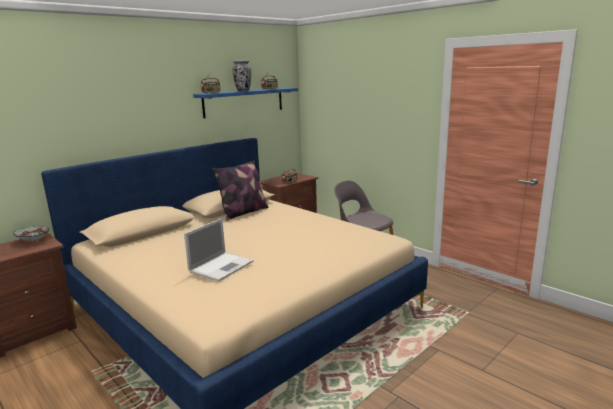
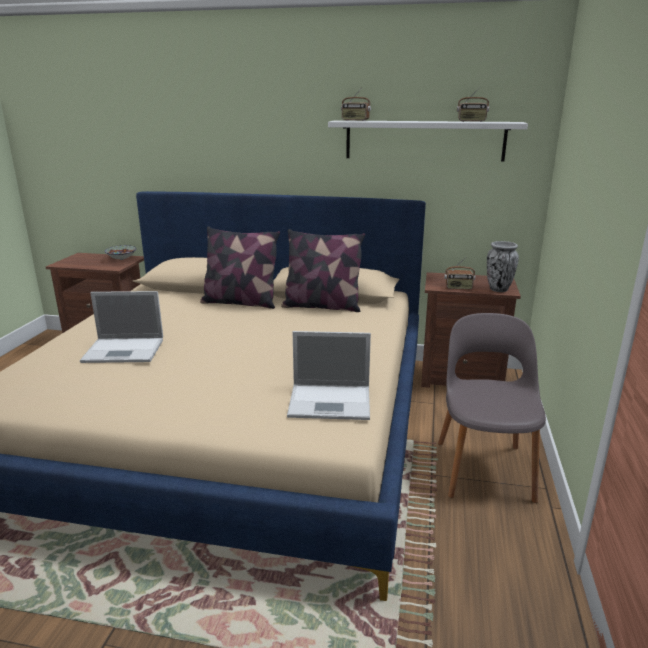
camera: 55 degrees right, 5 degrees up
(195, 228) = (240, 302): none -> pillow
(243, 91) = (412, 121): vase -> vase (498, 289)
(244, 102) = (424, 140): blue shelf -> white shelf
(359, 233) = (331, 402): none -> laptop

